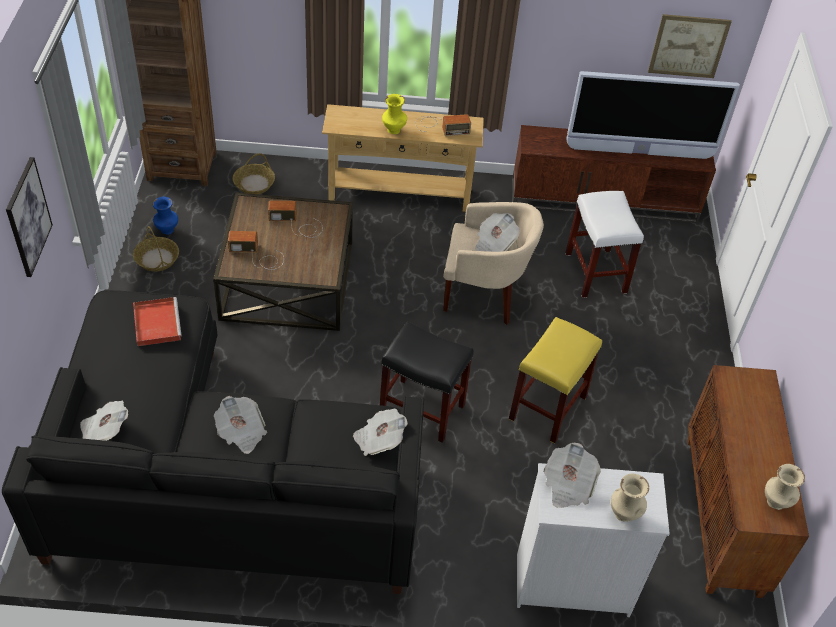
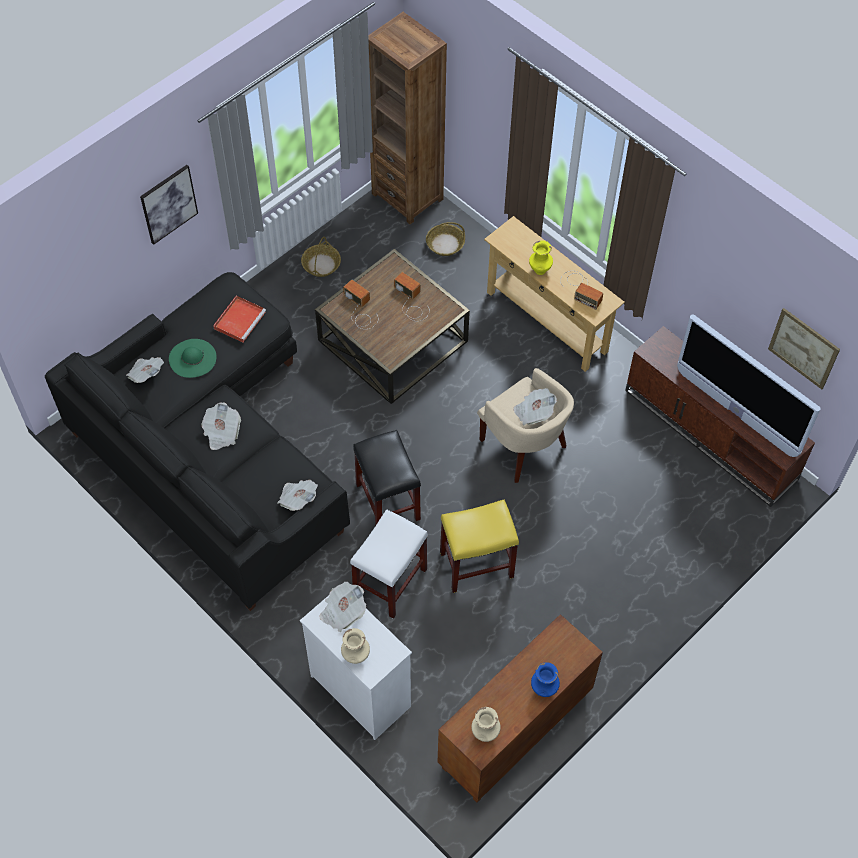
camera: 45 degrees right, 10 degrees up
(142, 385) = (192, 358): none -> green hat
(167, 230) = (348, 246): blue vase -> blue vase (544, 690)
(596, 273) = (631, 490): white stool -> white stool (390, 583)

